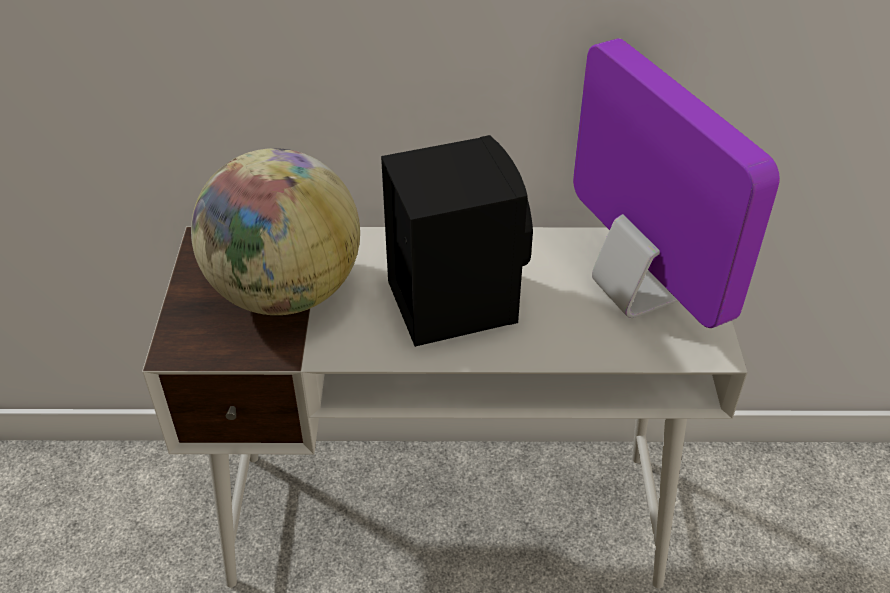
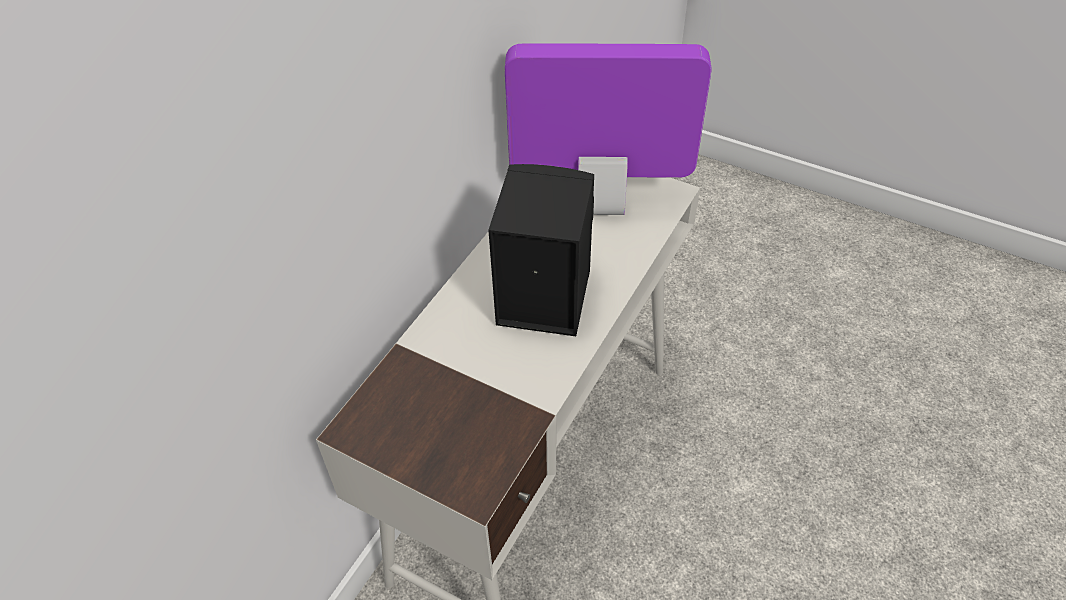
camera: 60 degrees left, 5 degrees up
(285, 292) = (459, 394): globe -> none

